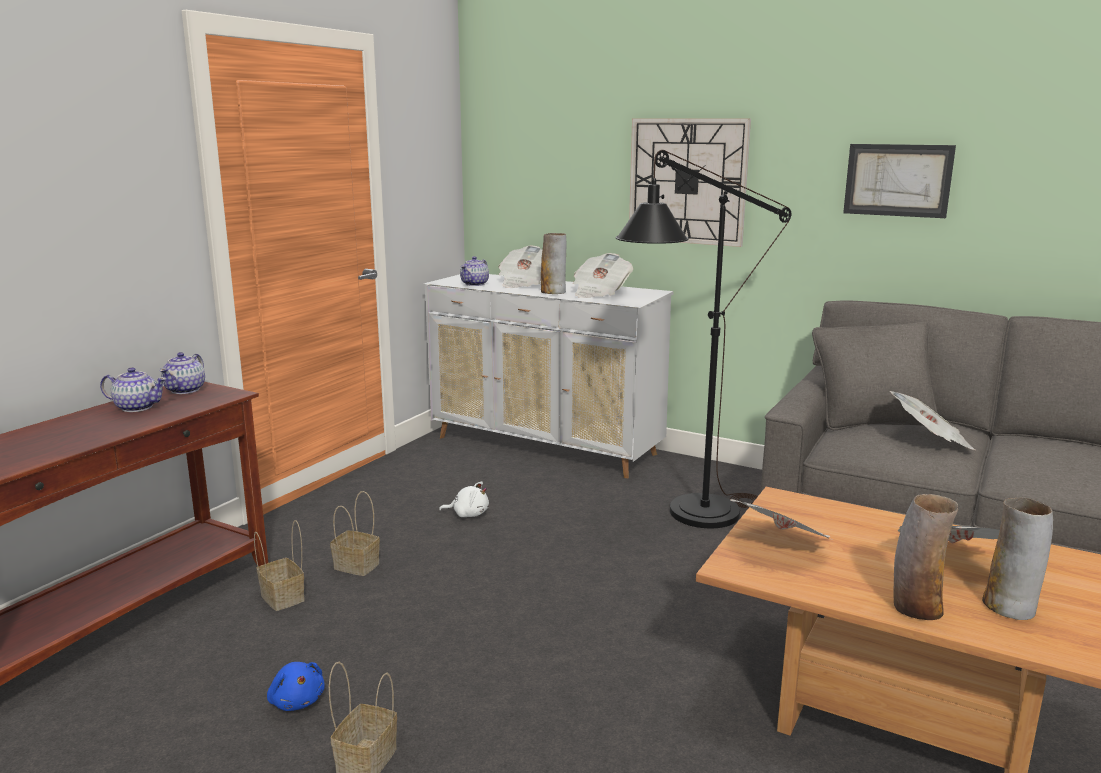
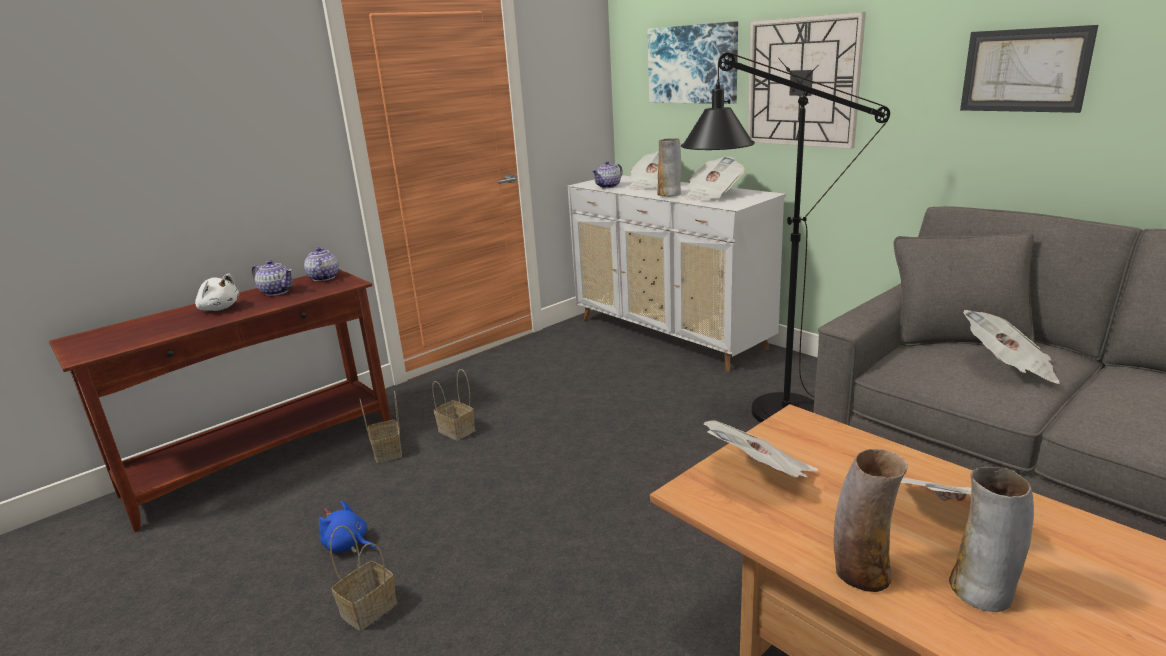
camera: 20 degrees right, 5 degrees up
(186, 390) = (323, 278): teapot -> teapot turned 135 degrees clockwise
(297, 701) = (348, 545): blue plush toy -> blue plush toy turned 135 degrees clockwise
(468, 514) = (569, 393): white plush toy -> white plush toy (219, 308)
(565, 157) = (693, 64): none -> picture

